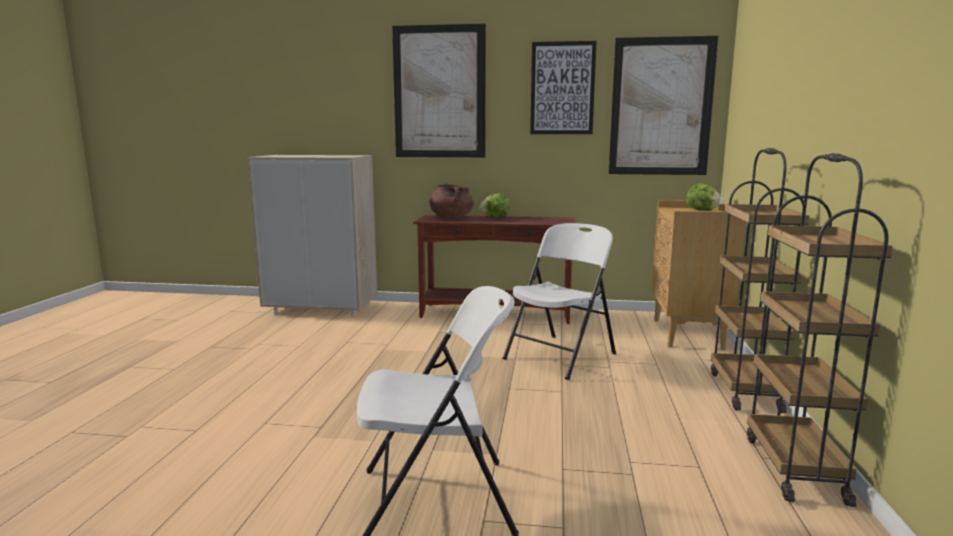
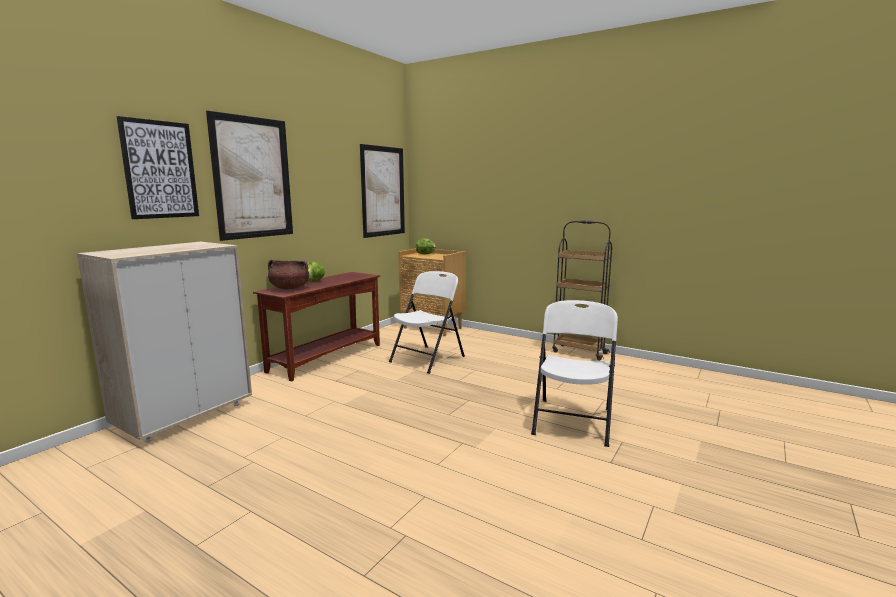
camera: 65 degrees left, 0 degrees up
(560, 356) = (427, 359): white chair -> white chair turned 60 degrees clockwise
(562, 88) = (335, 177): picture -> picture (160, 170)
(745, 392) = (510, 339): brown cart -> none

